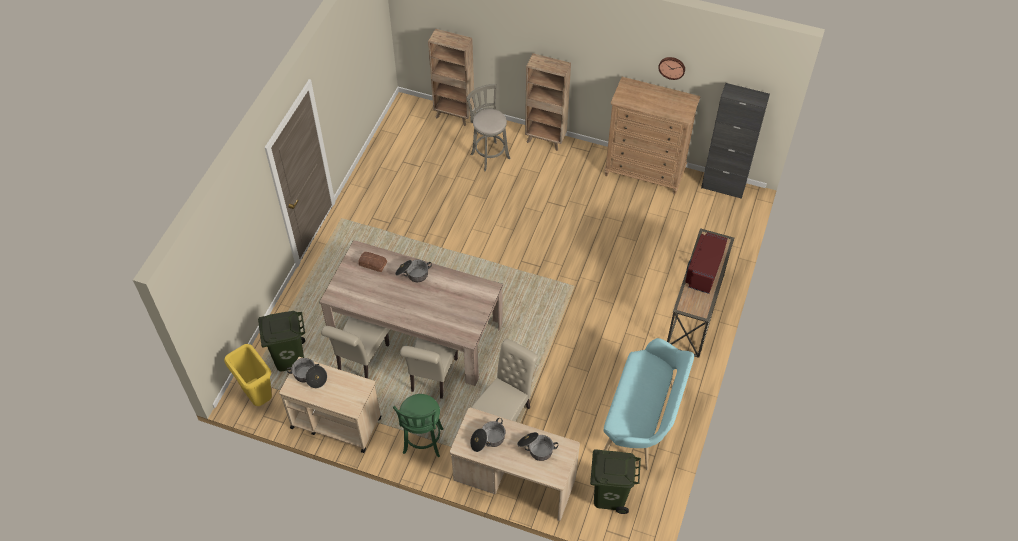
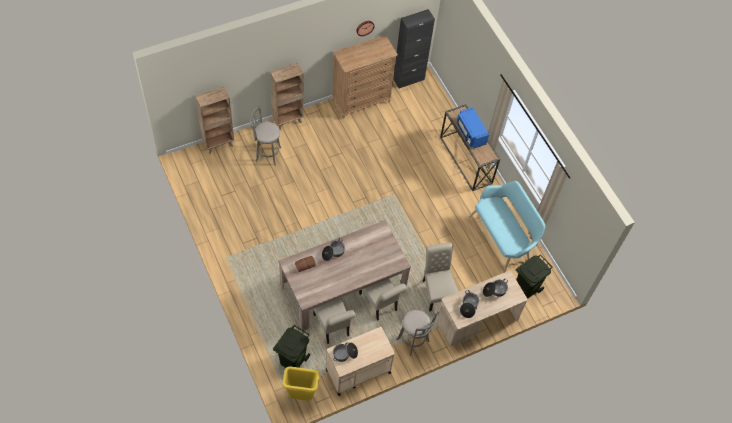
camera: 50 degrees left, 5 degrees up
(423, 443) = (413, 341): green stool -> grey stool
(703, 270) = (470, 133): red microwave -> blue microwave

